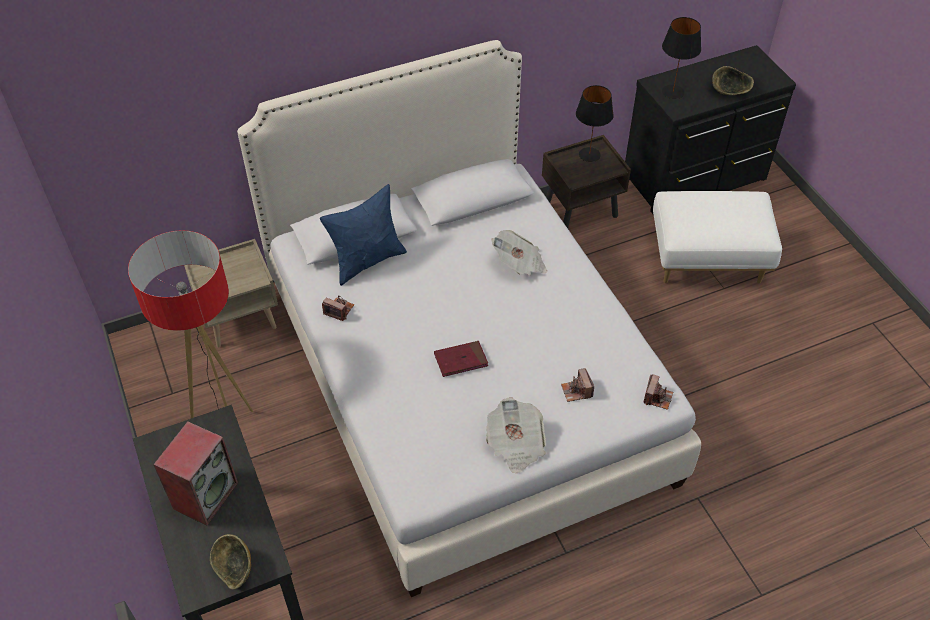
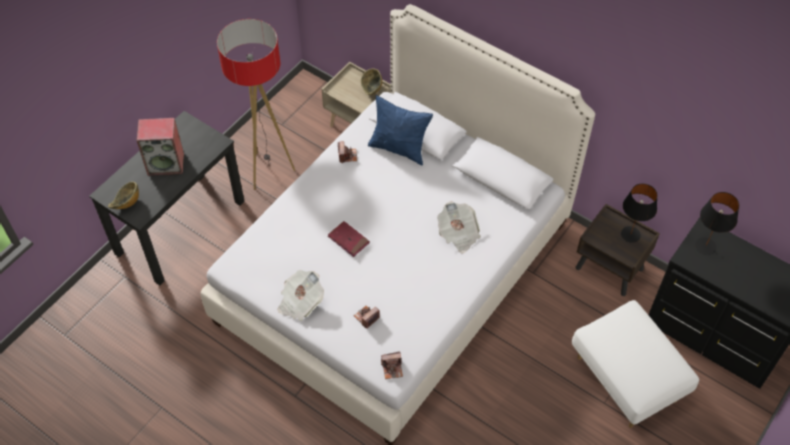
camera: 60 degrees right, 5 degrees up
(729, 93) = (739, 286): bowl -> bowl (371, 90)

